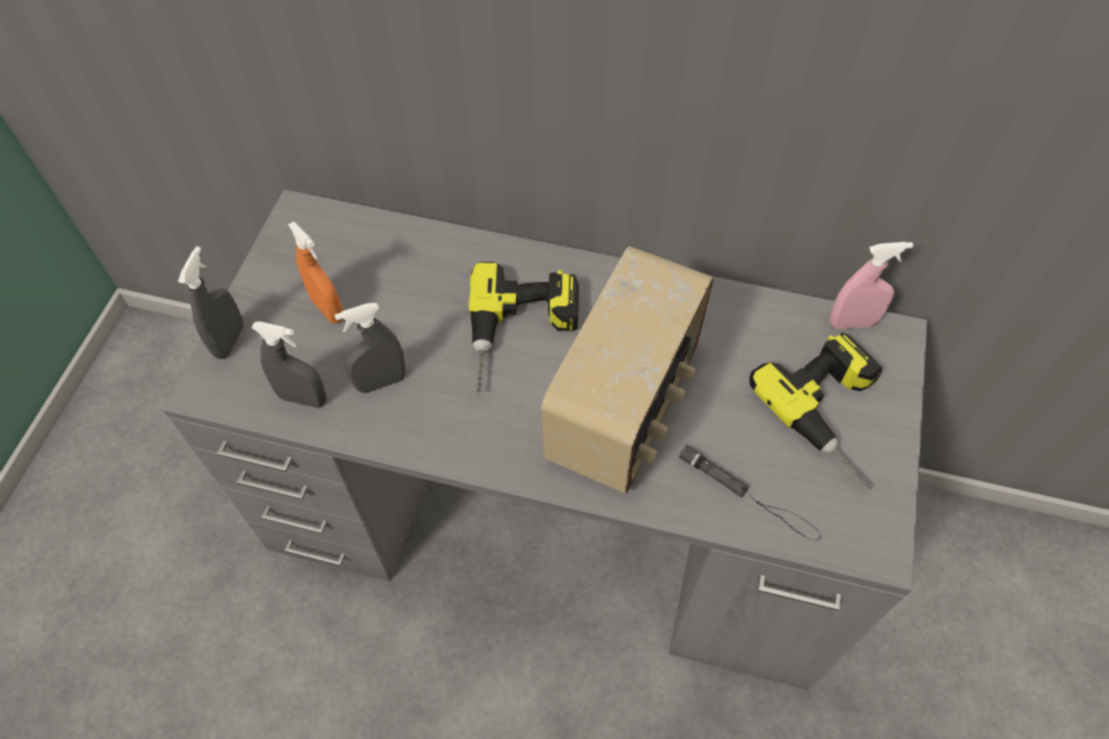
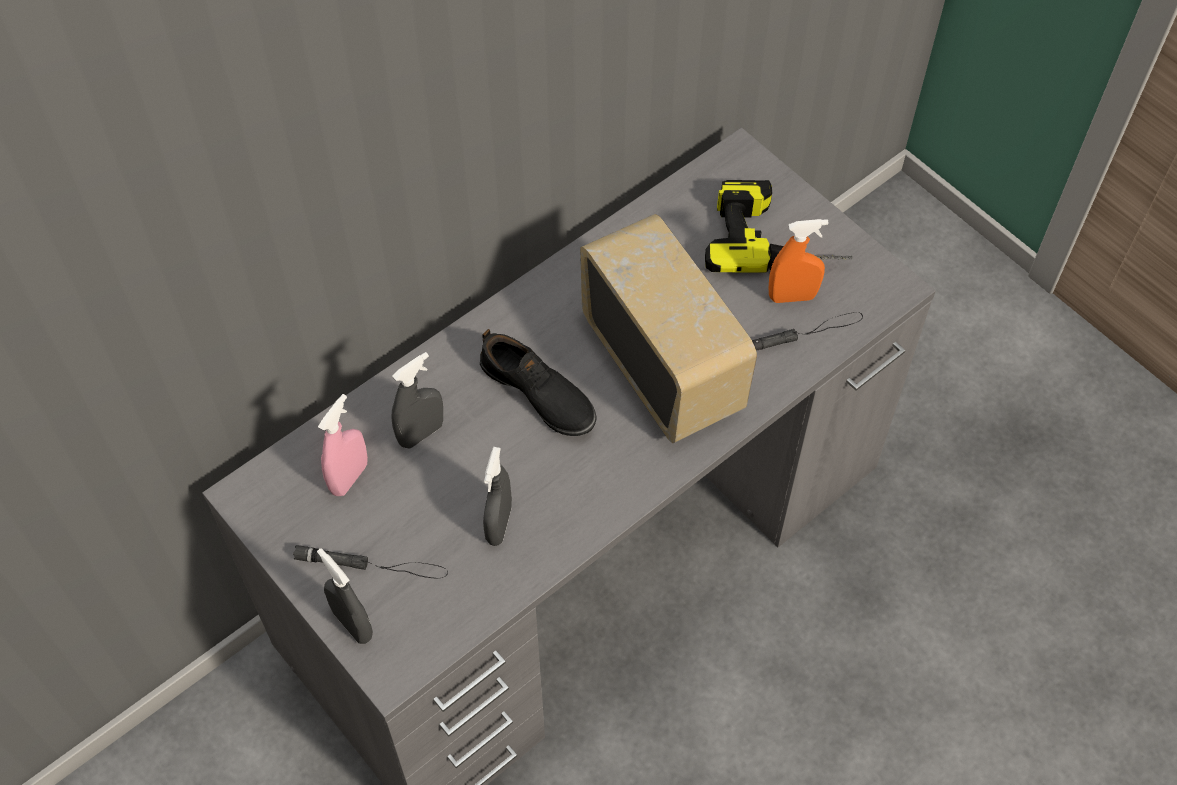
camera: 55 degrees left, 0 degrees up
(289, 321) = (371, 564): none -> black flashlight
(303, 398) = (467, 594): grey spray bottle -> grey spray bottle (421, 433)
(327, 309) = (384, 526): orange spray bottle -> orange spray bottle (792, 296)
(522, 335) = (537, 395): power drill -> black shoe
(852, 323) = (707, 172): pink spray bottle -> pink spray bottle (349, 478)

